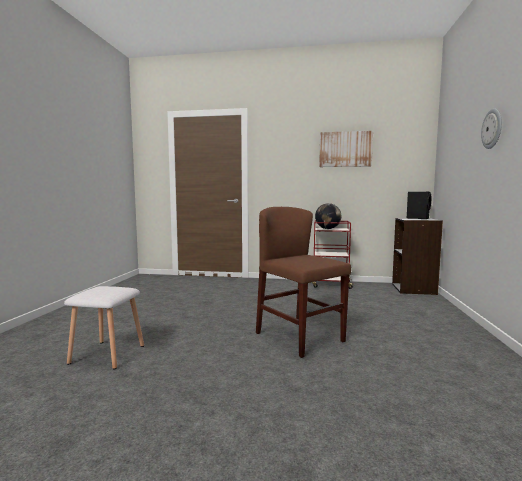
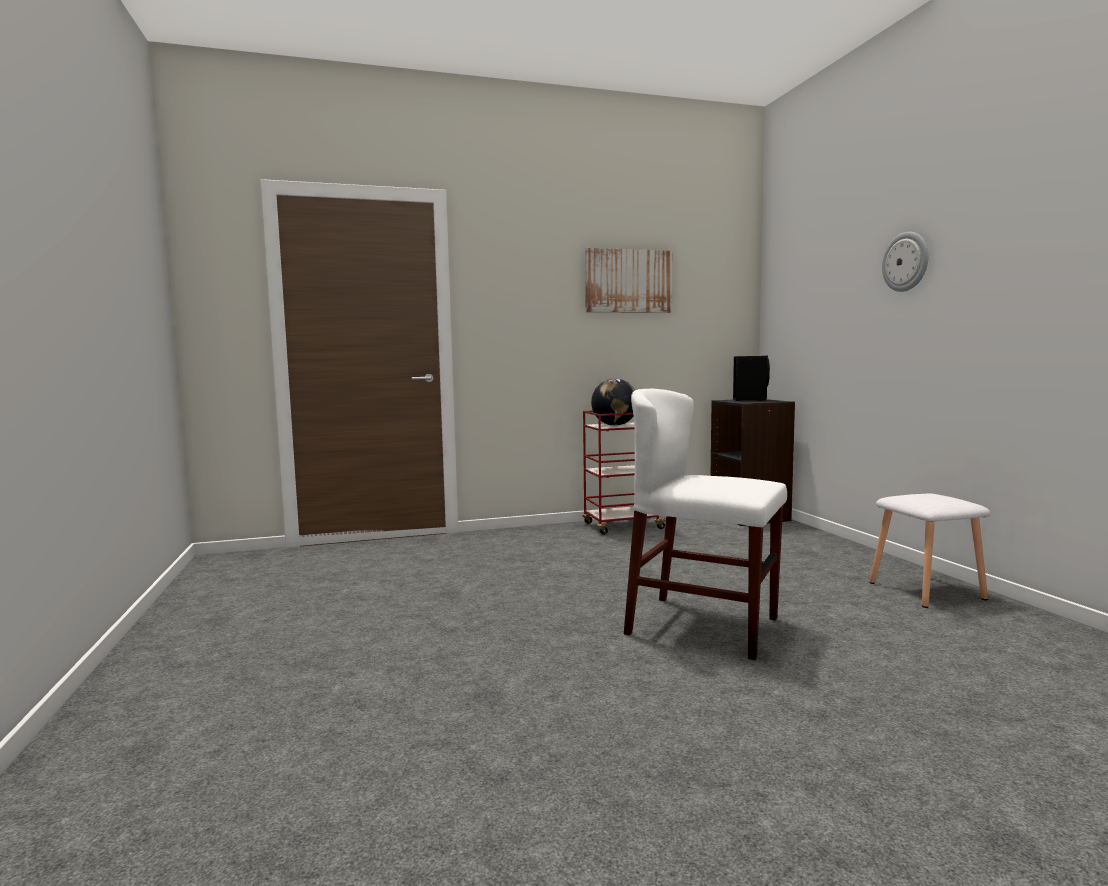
camera: 25 degrees left, 0 degrees up
(107, 355) = (396, 748): white stool -> white stool (928, 591)
(299, 337) = (703, 626): brown chair -> white chair

